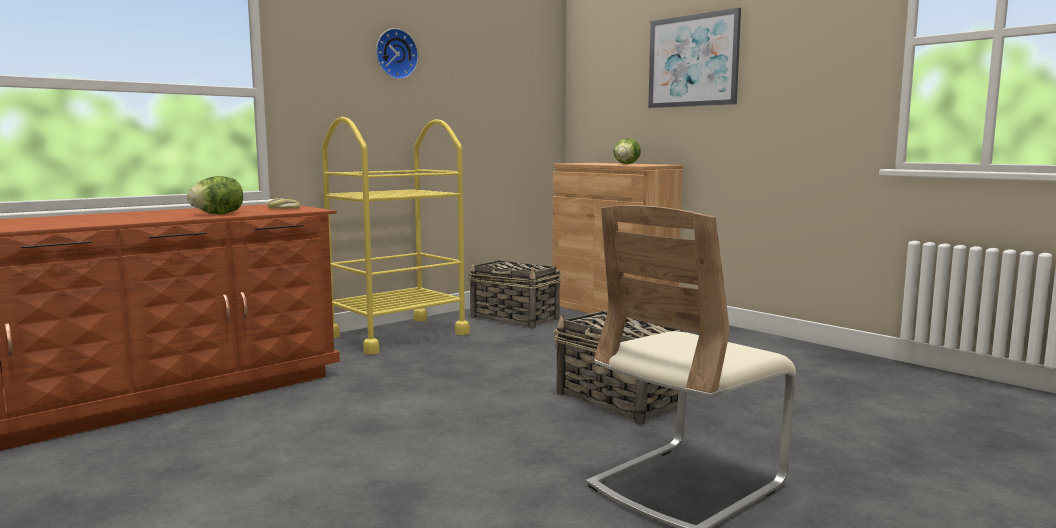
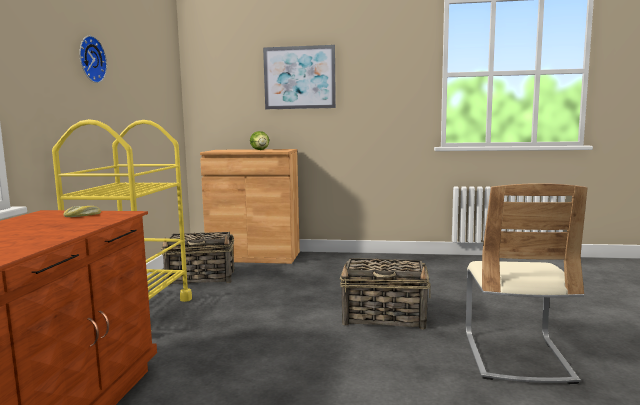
camera: 40 degrees left, 0 degrees up
(218, 214) = (53, 232): lettuce -> none

